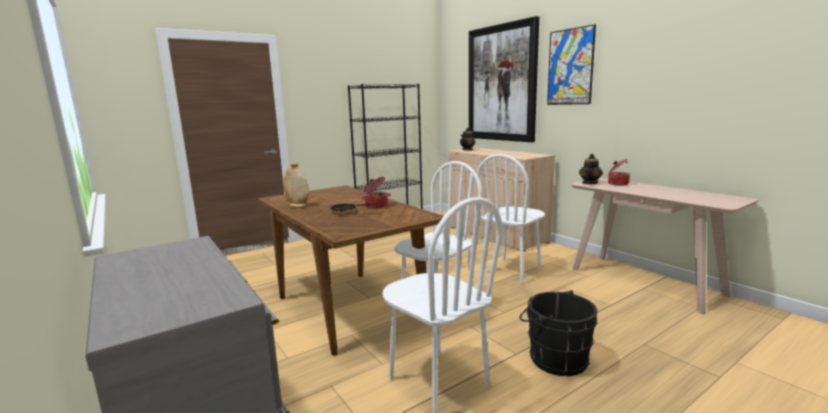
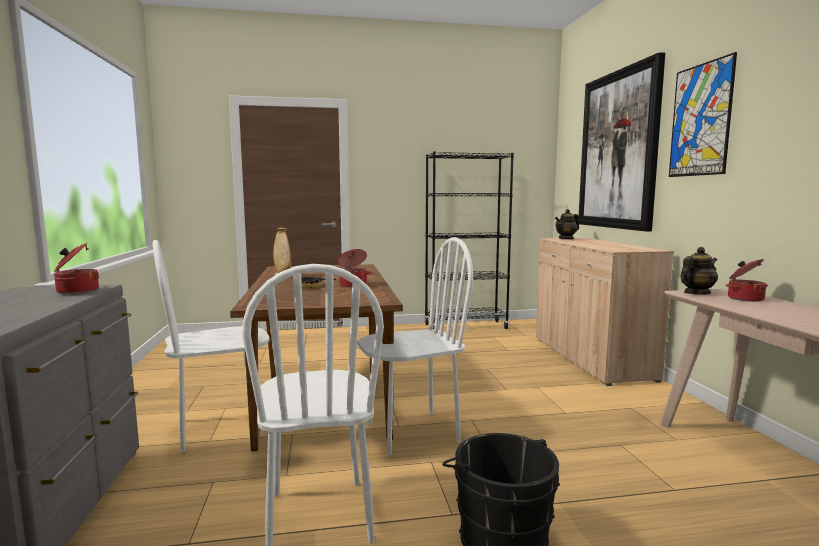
camera: 25 degrees right, 5 degrees down
(187, 248) = (76, 291): none -> cooking pot
(511, 270) = (563, 406): white chair -> white chair (220, 428)

